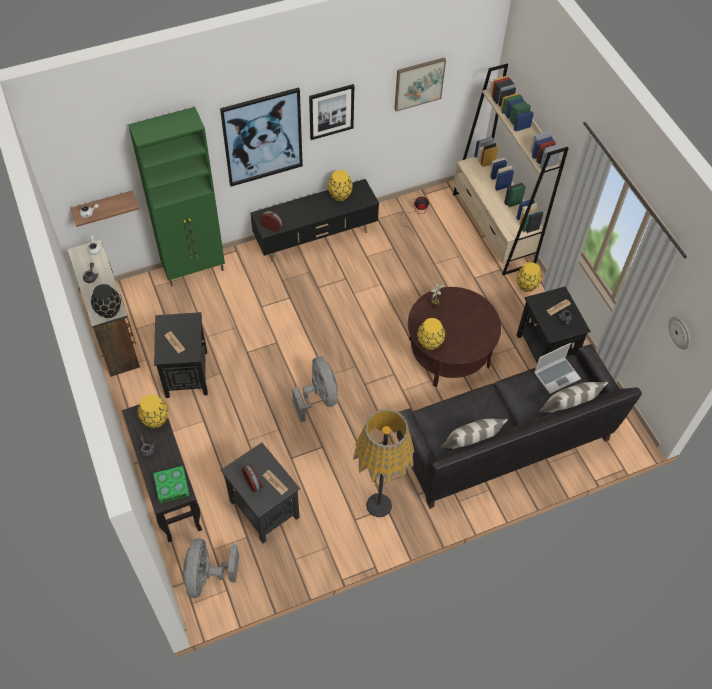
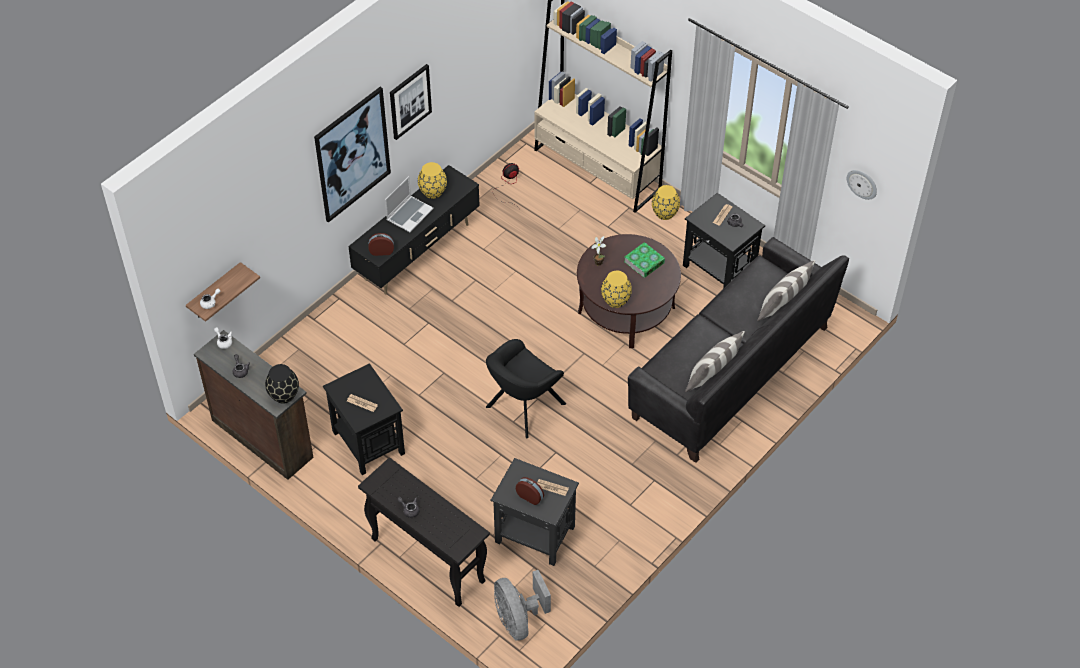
camera: 25 degrees left, 5 degrees down
(155, 420) = (399, 480): yellow vase -> none
(171, 486) = (457, 531): book -> book (644, 262)
(195, 270) = (307, 336): green cabinet -> none
(319, 398) = (522, 407): grey fan -> black armchair
(379, 505) = (645, 481): floor lamp -> none
(419, 83) = (482, 40): picture -> none
(557, 375) = (756, 280): laptop -> laptop (409, 214)

